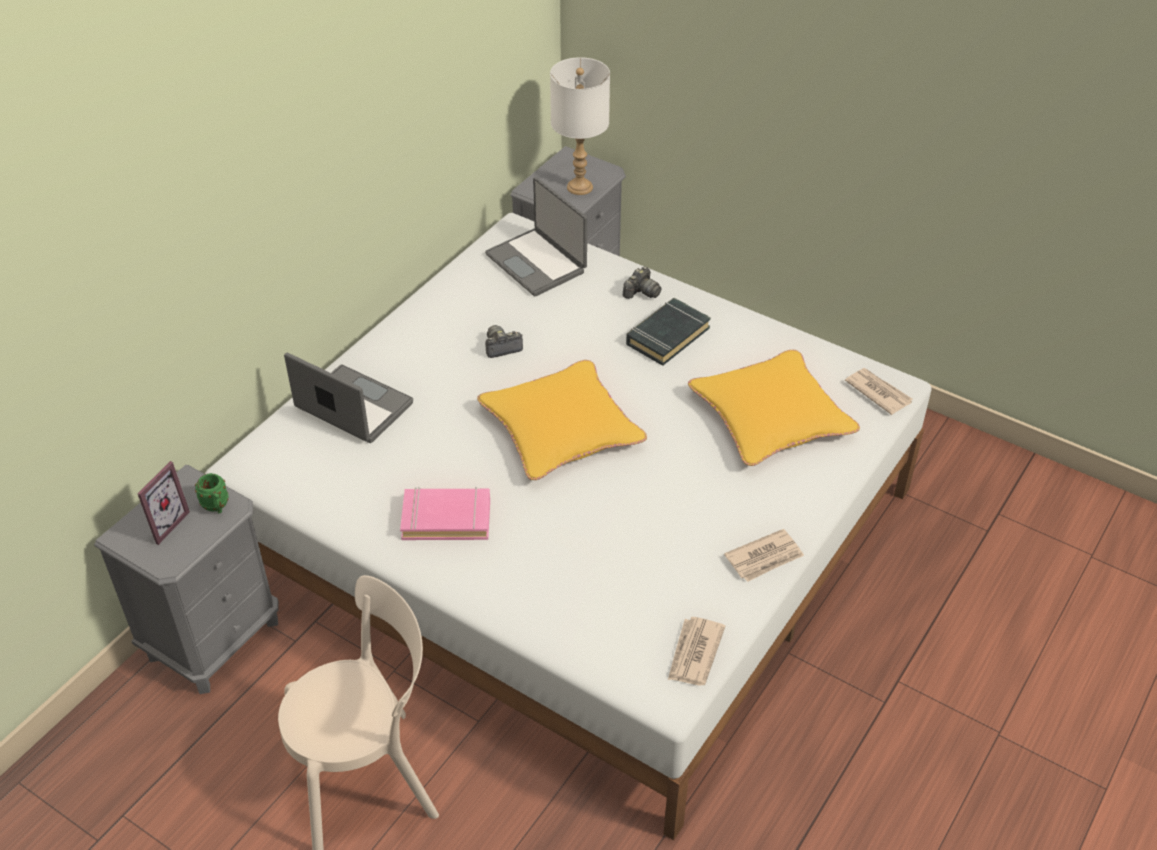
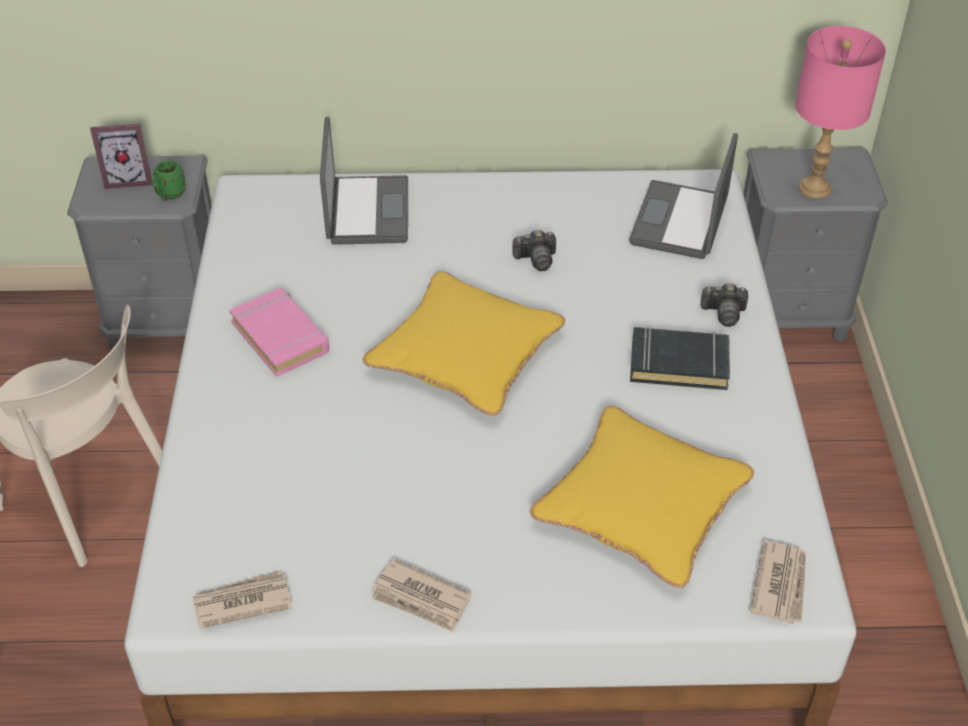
camera: 55 degrees right, 0 degrees up
(501, 347) = (536, 259): camera -> camera turned 135 degrees clockwise
(579, 187) = (814, 188): white table lamp -> pink table lamp

